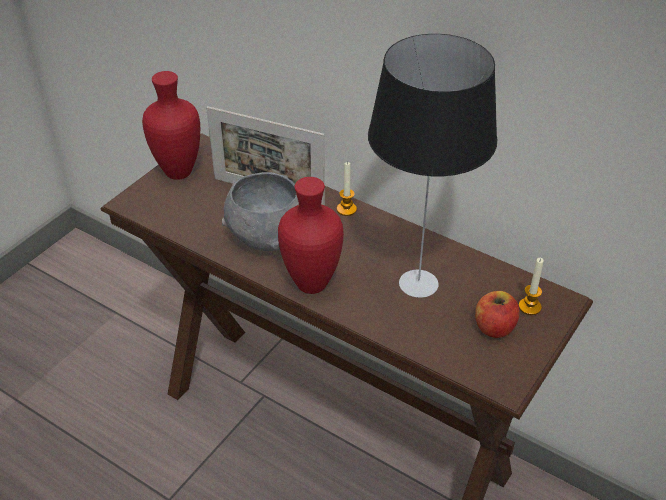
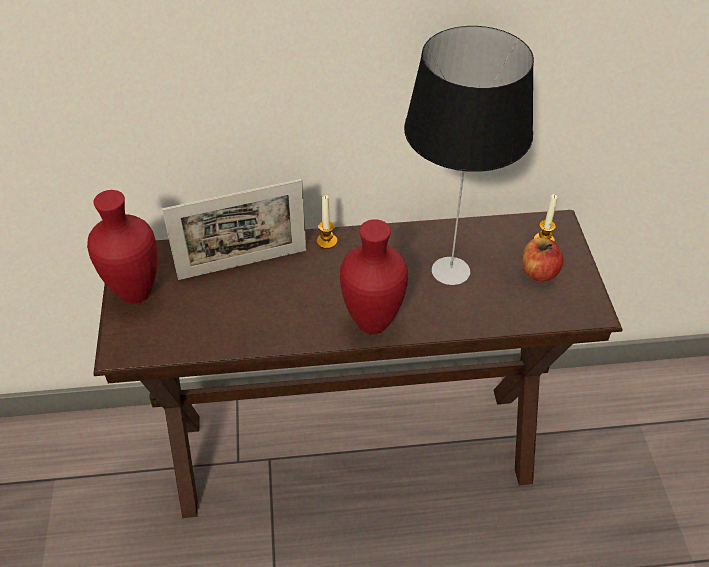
camera: 40 degrees left, 5 degrees up
(267, 236) = (287, 304): grey bowl -> none

